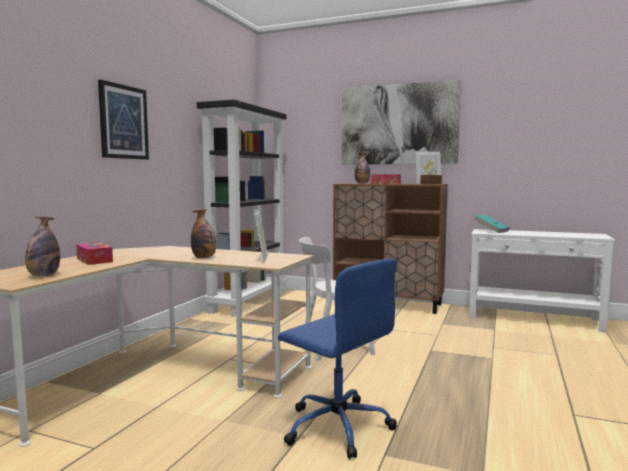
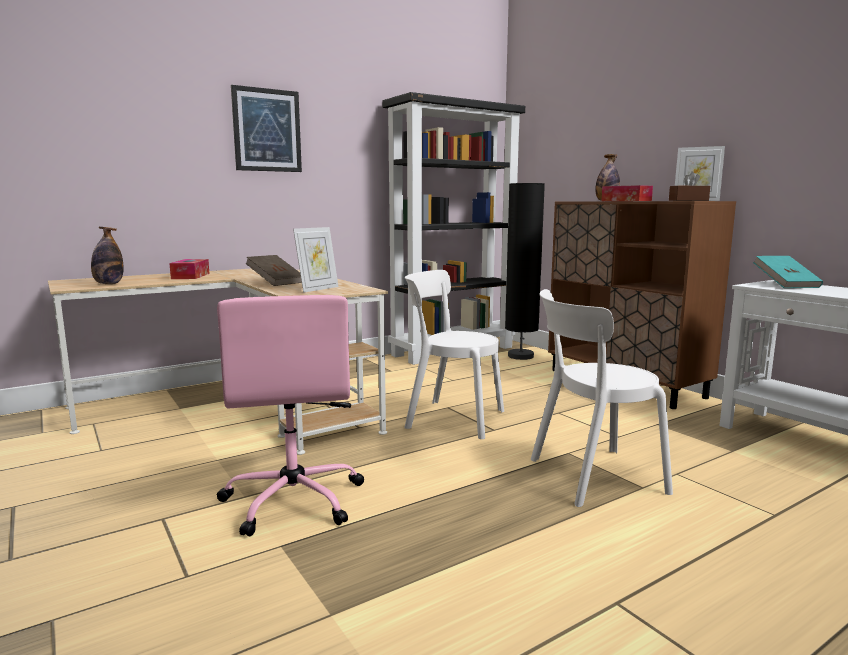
camera: 35 degrees right, 5 degrees up
(204, 257) = (276, 282): bottle -> brown book
(300, 297) = (520, 356): none -> black floor lamp
(336, 426) = (294, 500): blue office chair -> pink office chair
(398, 124) = (670, 106): picture -> none
(462, 359) = (591, 476): none -> white chair

